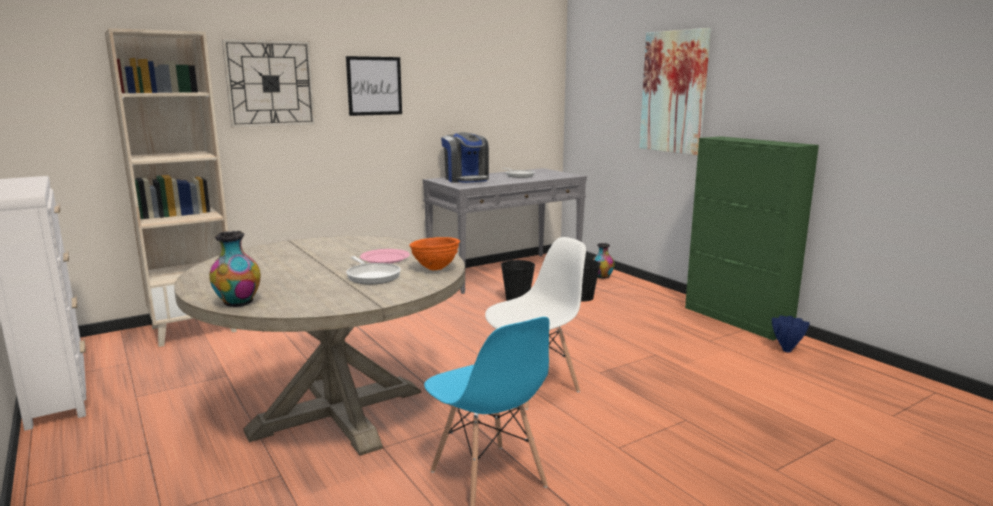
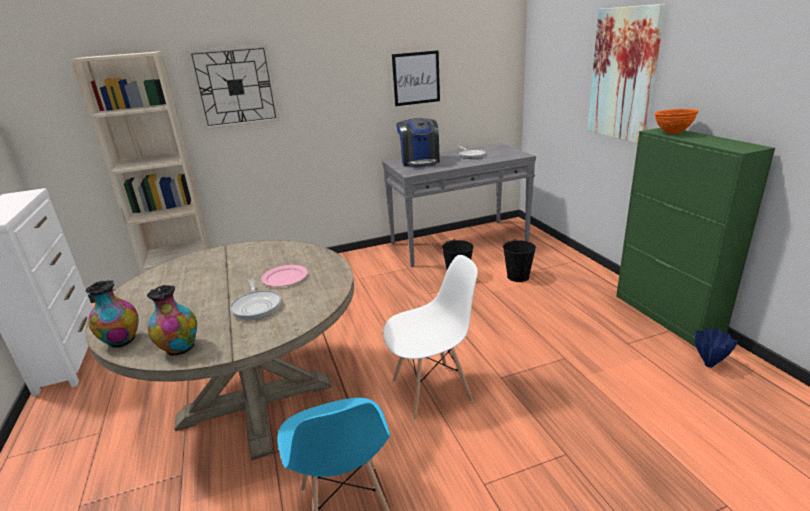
camera: 15 degrees right, 10 degrees up
(374, 86) = (331, 80): picture -> picture (416, 78)
(435, 269) = (318, 298): orange bowl -> orange bowl (672, 133)
(602, 277) = (546, 251): vase -> vase (179, 348)

